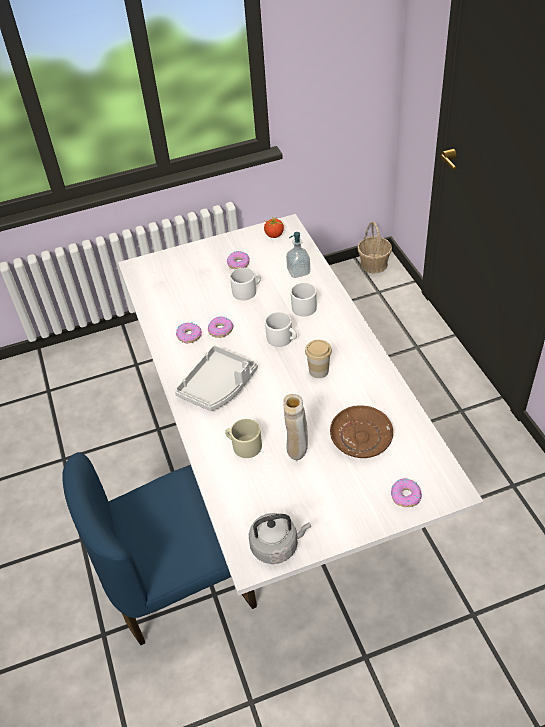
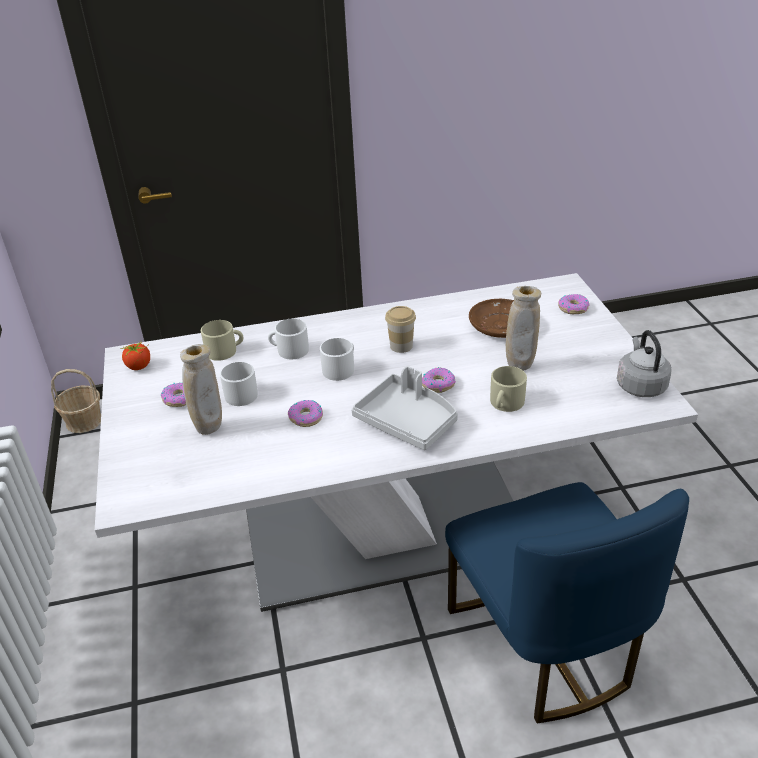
camera: 85 degrees left, 10 degrees down
(189, 335) = (306, 446): donut -> donut (438, 384)
(207, 285) = (209, 428): none -> beige vase
(298, 271) = (225, 351): soap dispenser -> beige mug

